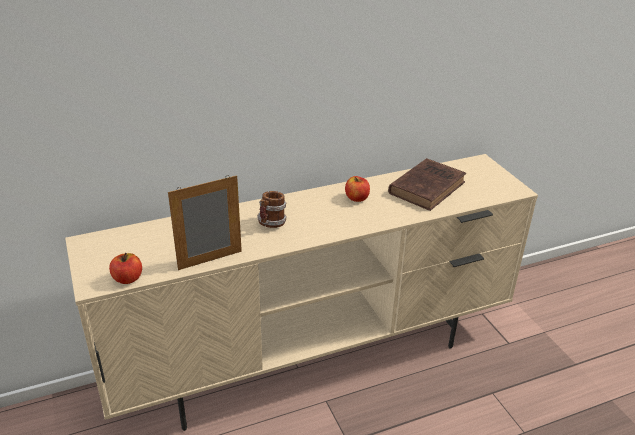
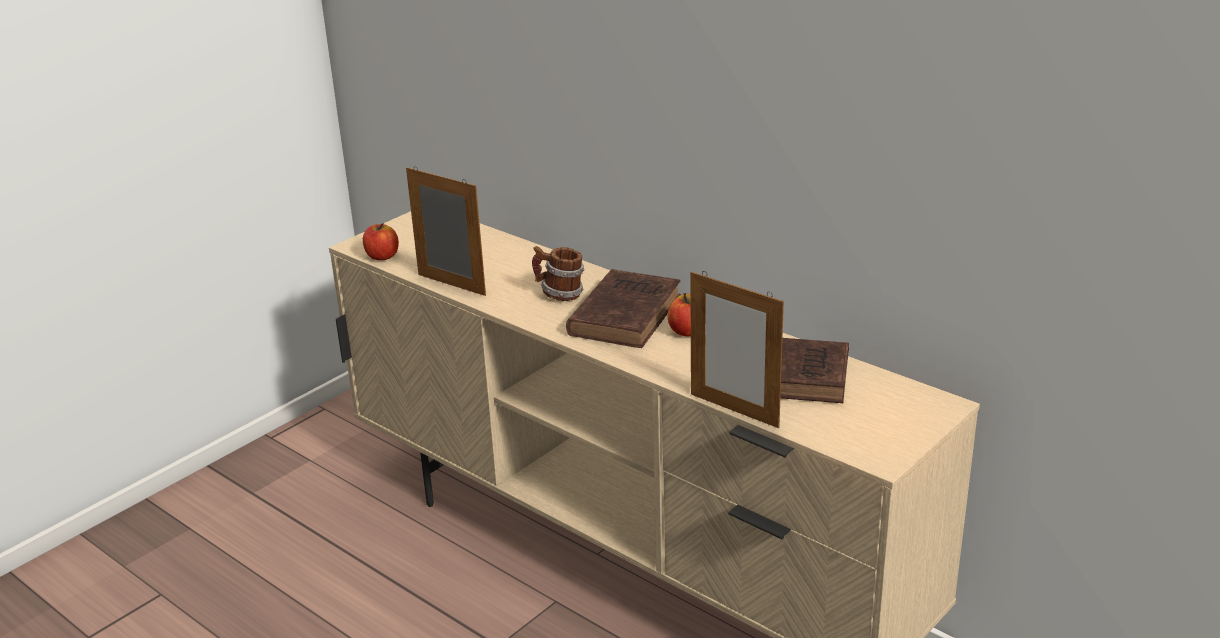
camera: 65 degrees right, 5 degrees down
(318, 210) = (626, 314): none -> brown book
(450, 211) = (734, 410): none -> picture frame

